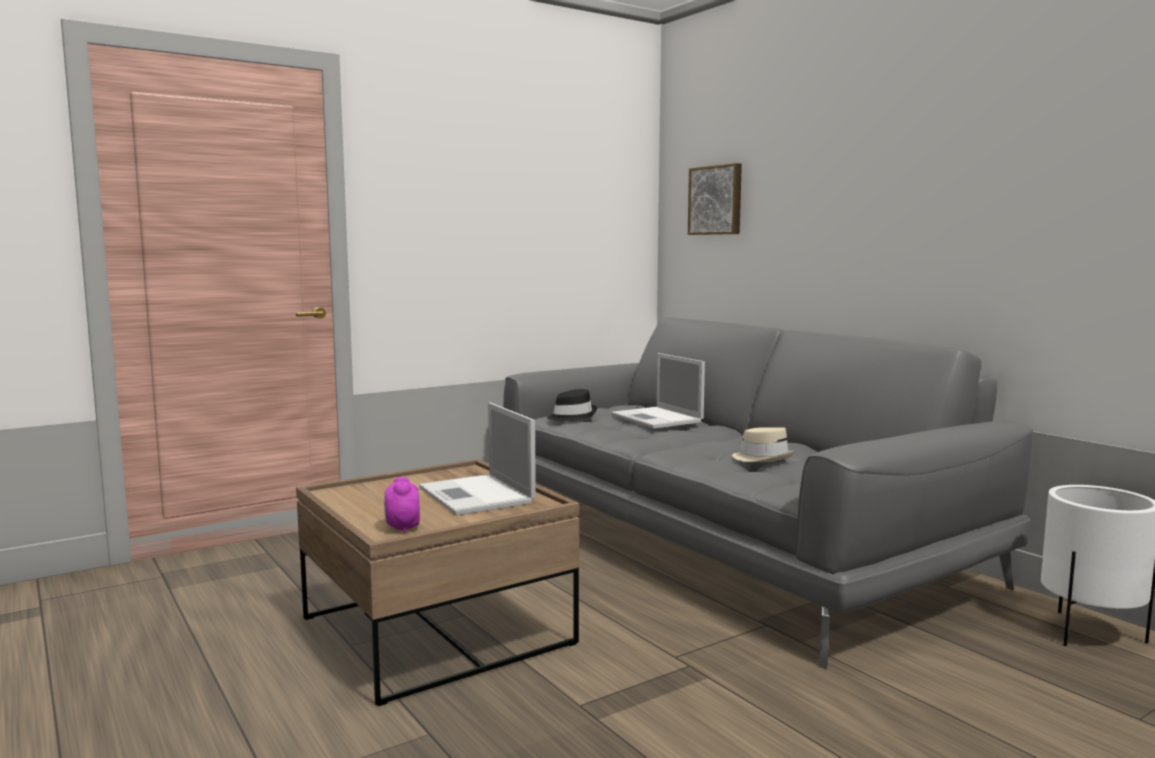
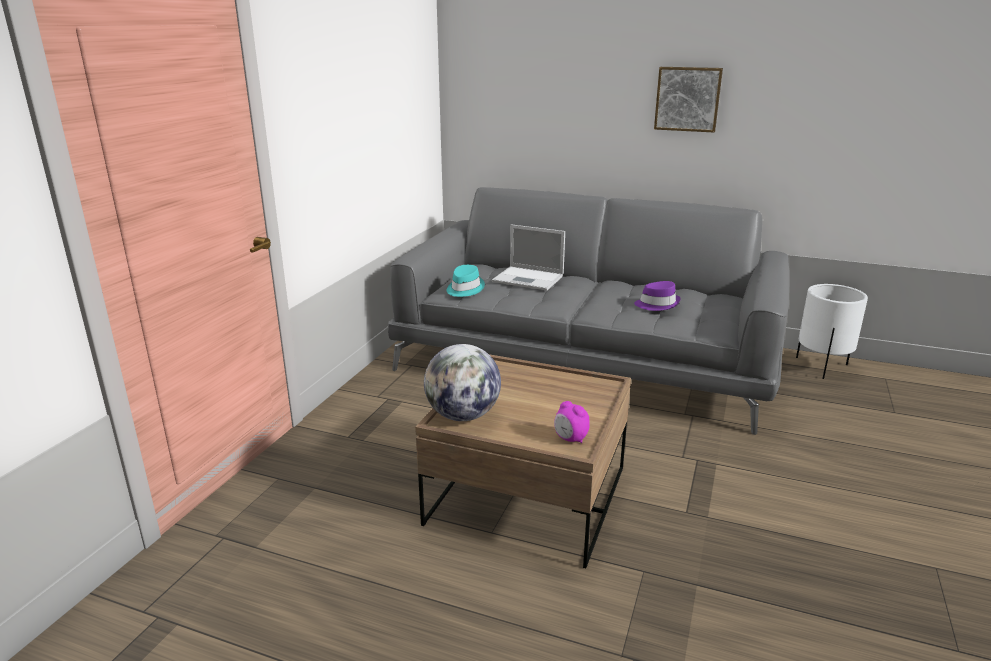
camera: 35 degrees left, 15 degrees up
(354, 492) = (463, 415): none -> globe
(477, 496) = (552, 391): laptop -> none
(571, 416) = (464, 289): black hat -> turquoise hat
(716, 200) = (509, 84): picture -> picture (687, 99)
(763, 458) = (657, 304): beige hat -> purple hat

